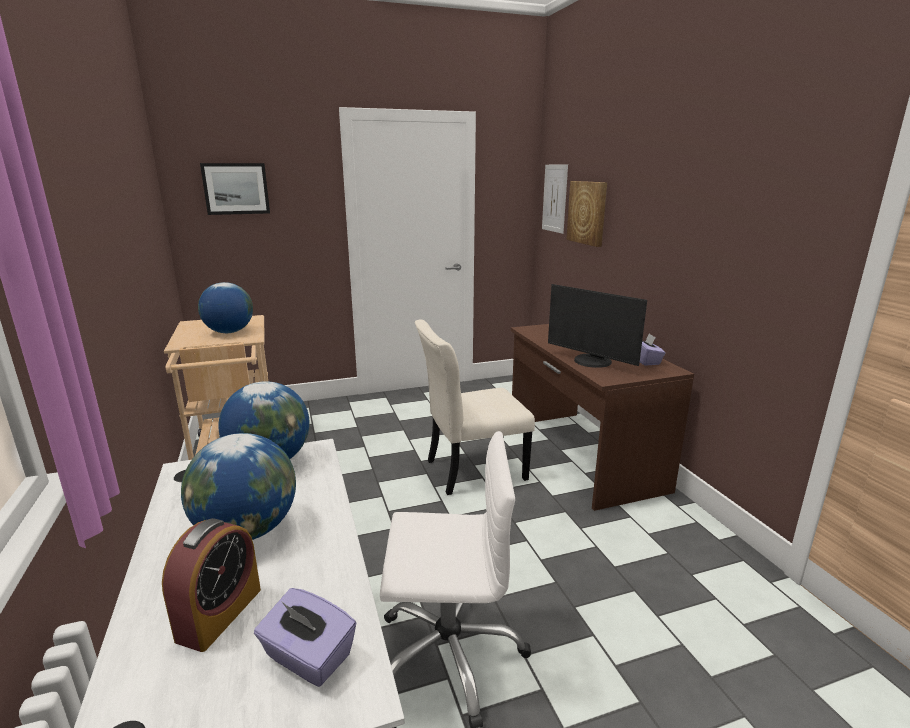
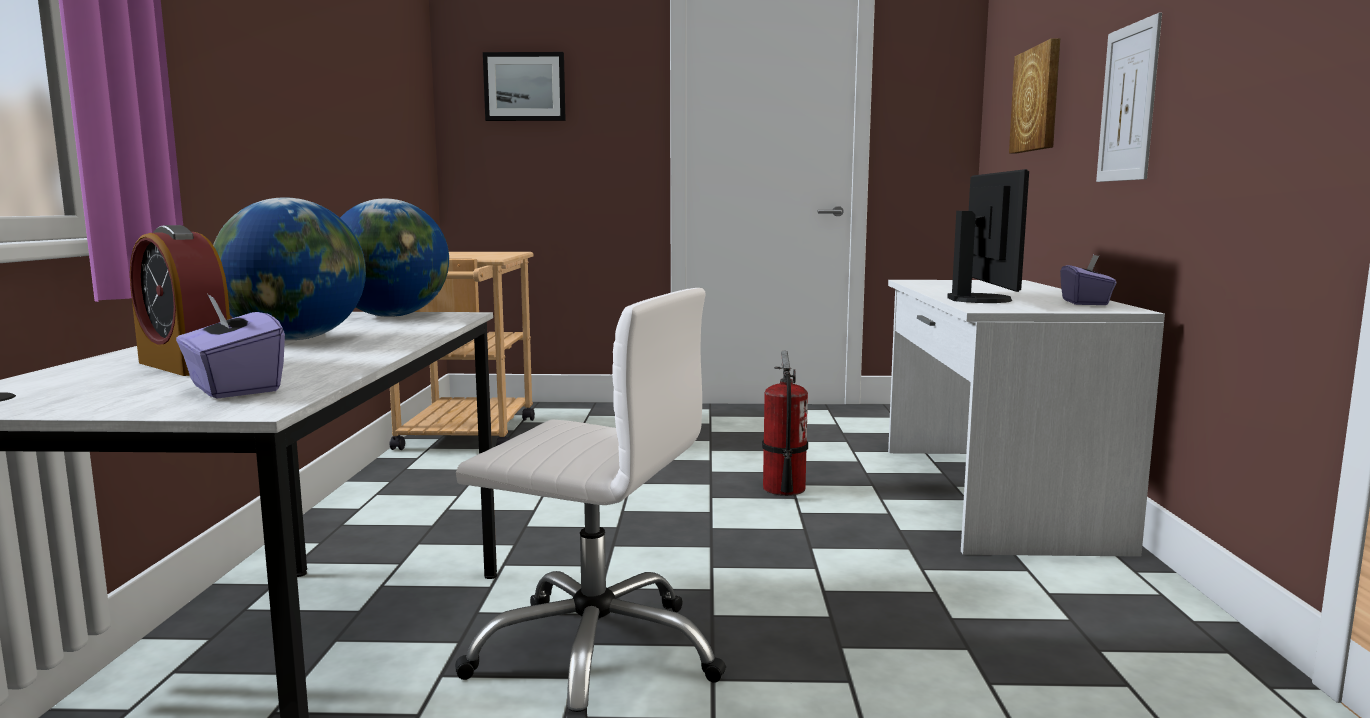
camera: 20 degrees right, 10 degrees down
(219, 614) = (186, 365): alarm clock -> alarm clock turned 90 degrees clockwise
(229, 332) = (471, 256): globe -> none
(471, 470) = (783, 489): beige chair -> fire extinguisher
(554, 198) = (1000, 96): picture -> picture (1128, 103)
(581, 454) = (989, 495): brown desk -> white desk
(591, 362) = (982, 300): monitor -> monitor turned 150 degrees counterclockwise

